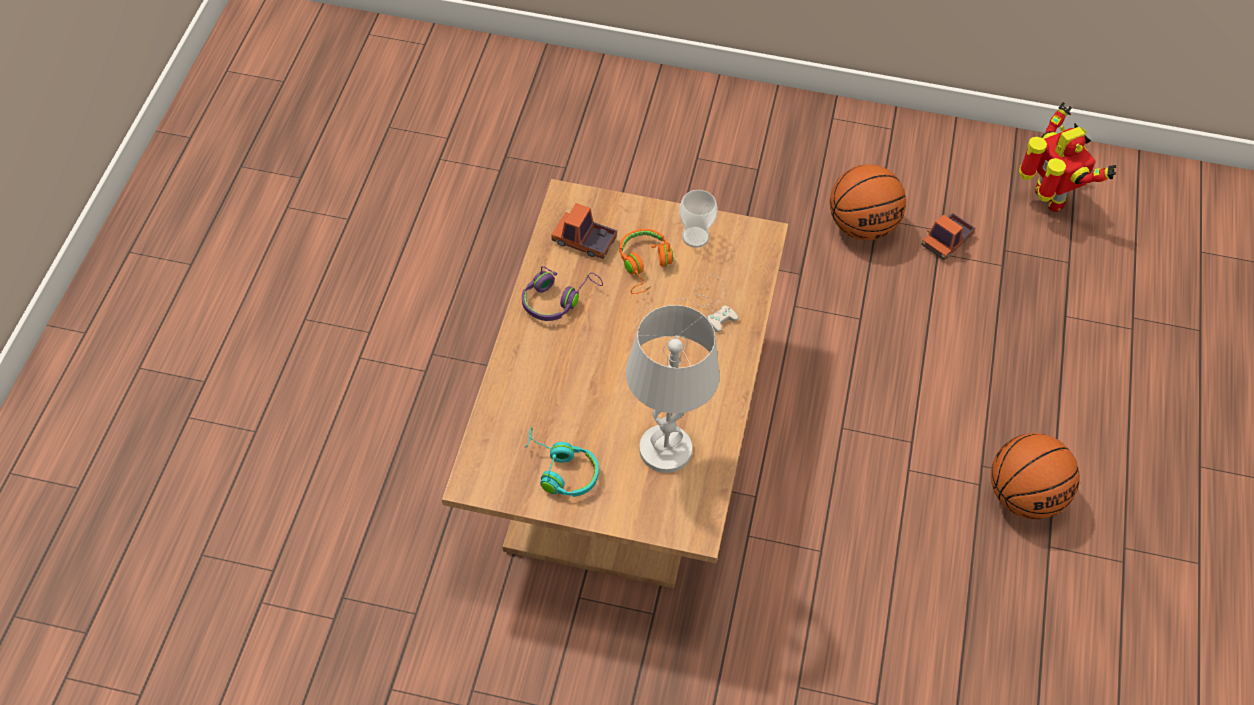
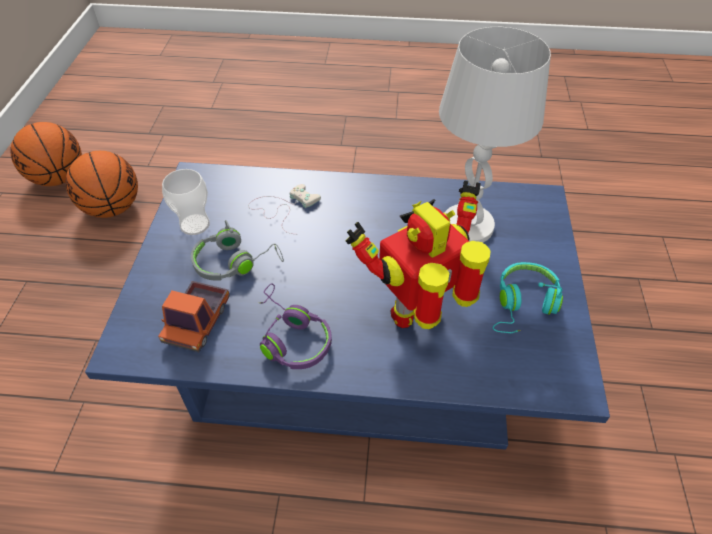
camera: 95 degrees left, 5 degrees down
(622, 439) = (356, 360): brown coffee table -> blue coffee table
(644, 266) = (236, 262): orange headphones -> grey headphones
(946, 241) = (136, 161): toy truck -> none
(1024, 497) = (362, 127): basketball -> basketball (59, 178)
(1047, 200) = (103, 113): toy robot -> toy robot (419, 313)

